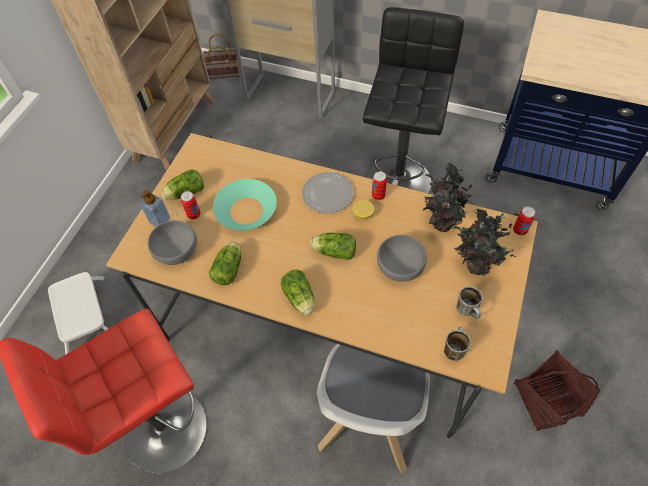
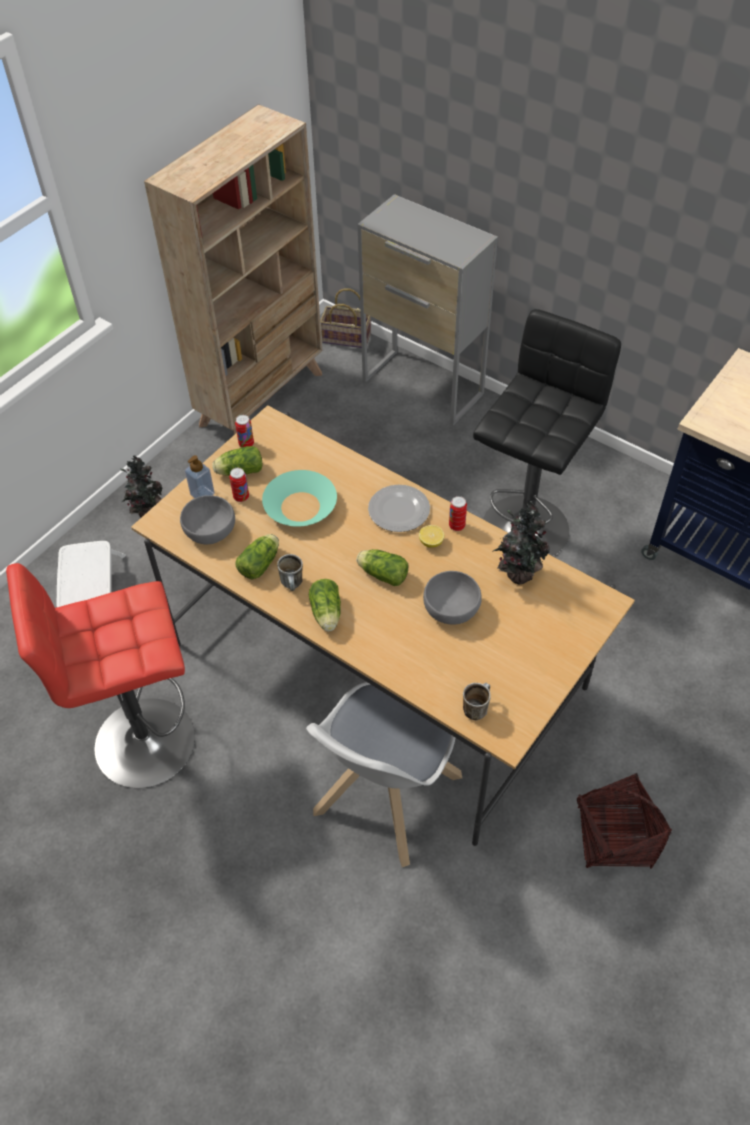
camera: 15 degrees right, 5 degrees down
(468, 311) = (509, 675): mug -> mug (293, 585)
(474, 266) = (537, 630): potted plant -> potted plant (147, 513)
(519, 230) = (608, 604): can -> can (246, 444)

